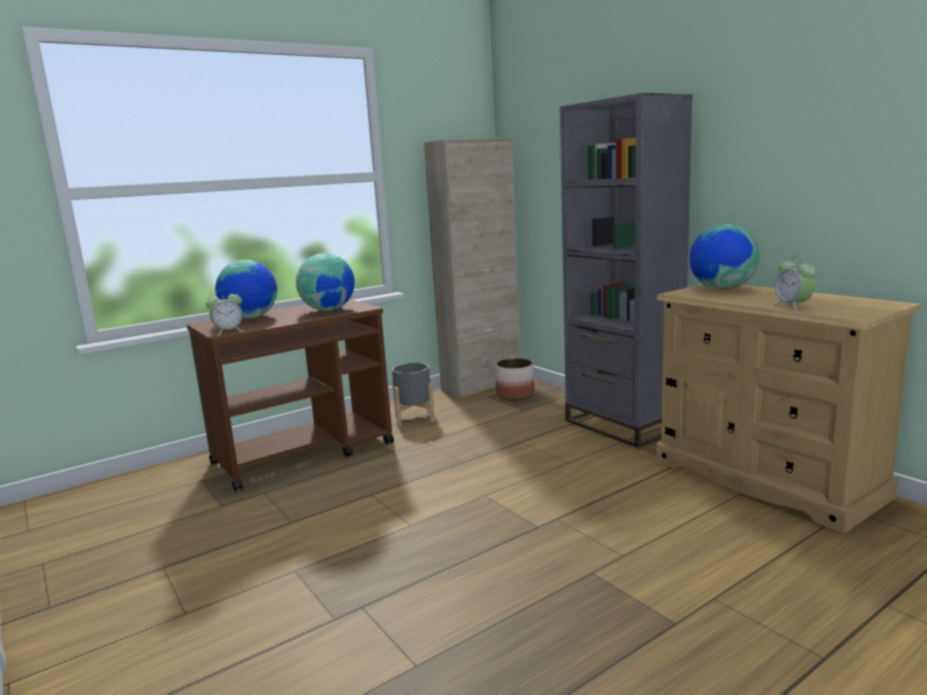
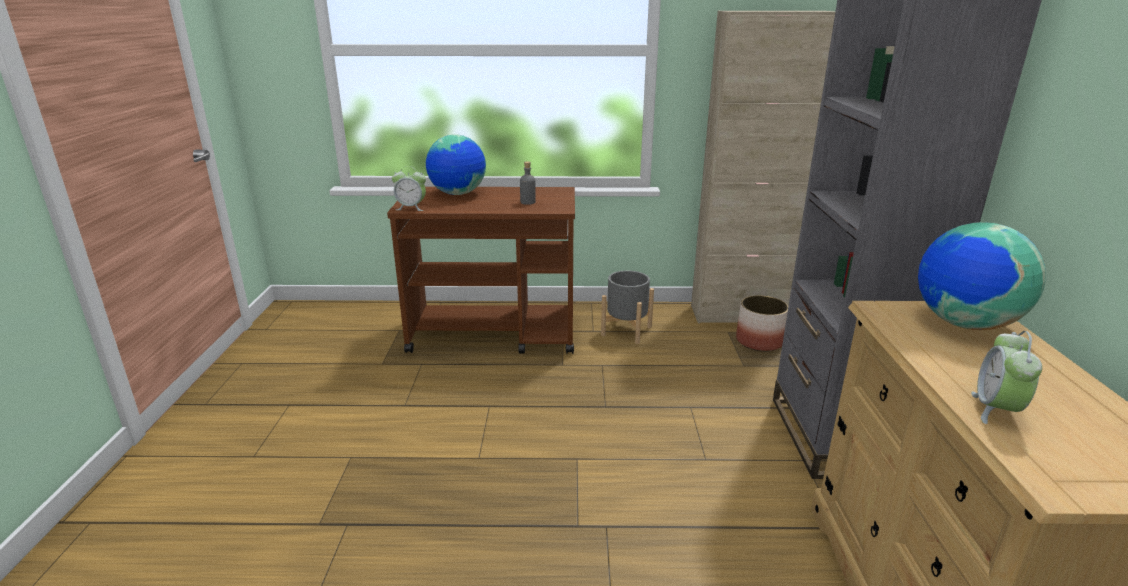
camera: 35 degrees right, 10 degrees up
(328, 310) = (528, 202): globe -> grey bottle

